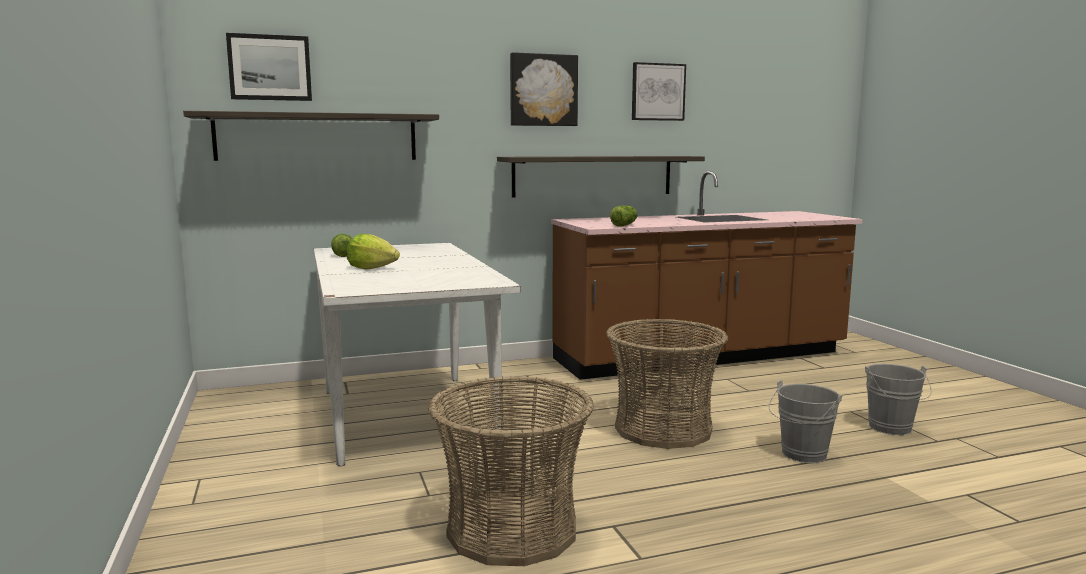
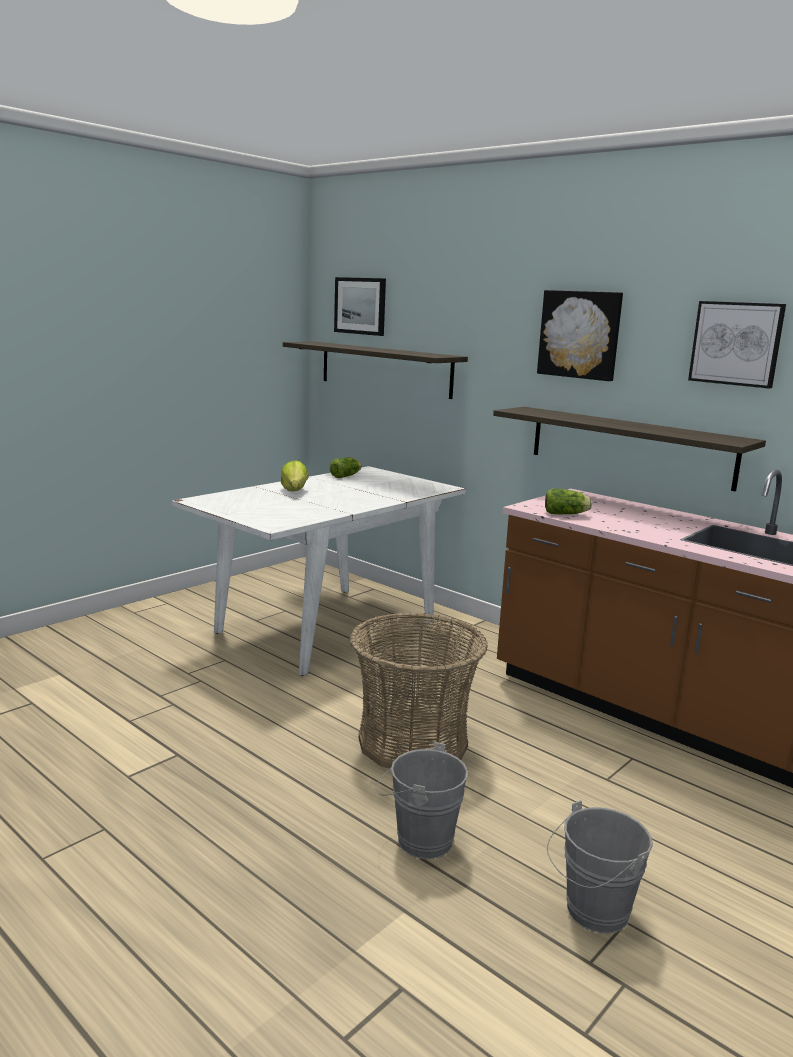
camera: 60 degrees right, 5 degrees up
(512, 530) = (149, 715): basket -> none

